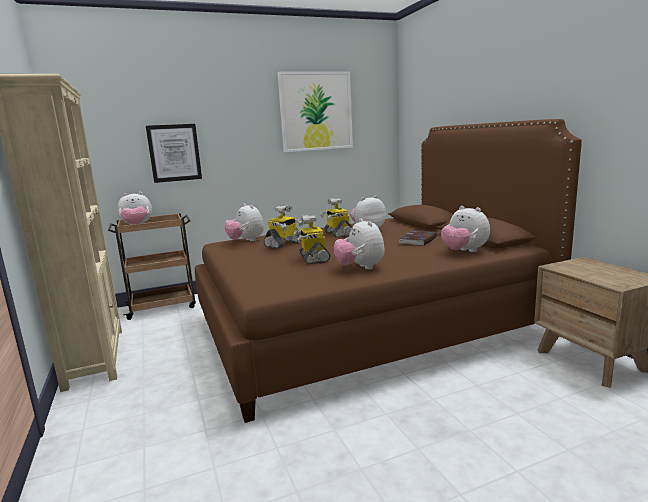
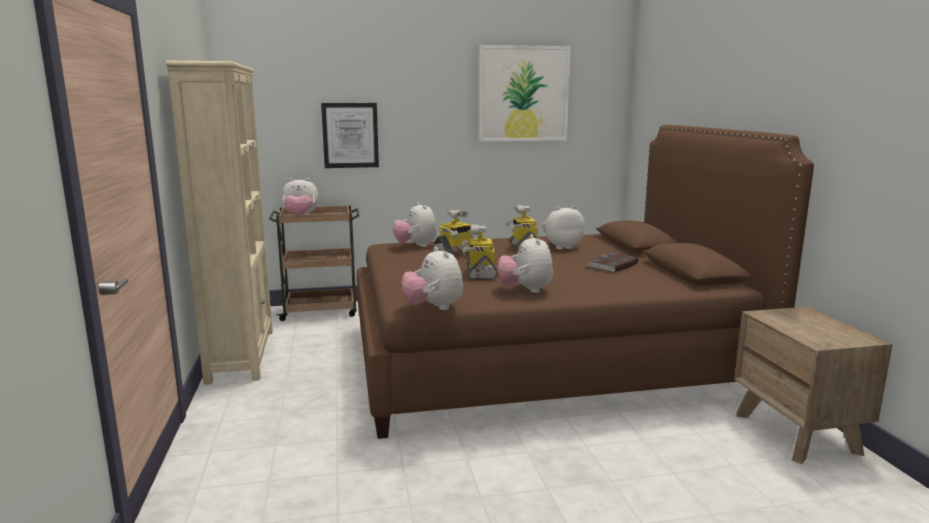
camera: 10 degrees right, 0 degrees up
(464, 251) = (657, 284): plush toy -> plush toy (433, 308)

